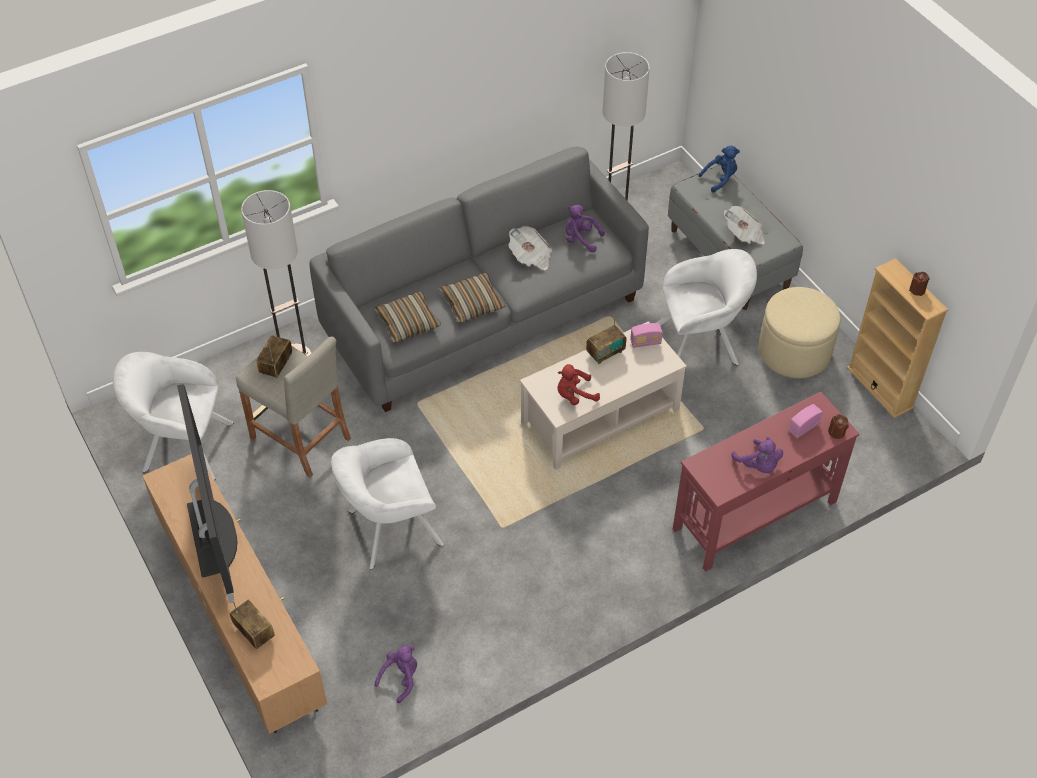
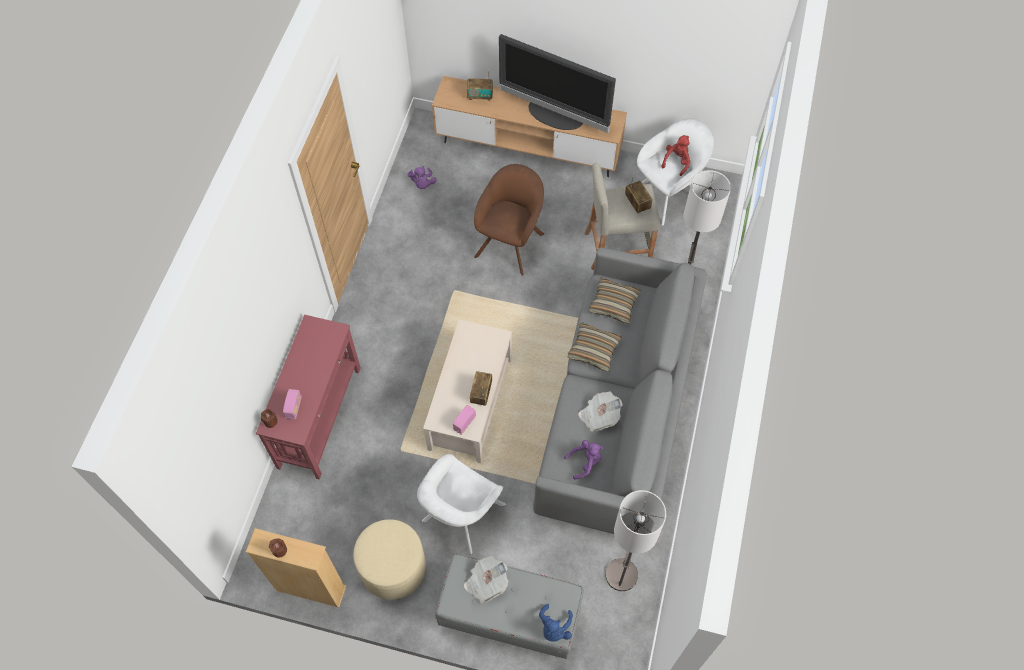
camera: 135 degrees right, 10 degrees up
(389, 529) = (511, 242): white armchair -> brown armchair
(574, 395) = (469, 348): red plush toy -> red plush toy (676, 161)
(758, 465) = (301, 359): purple plush toy -> none

